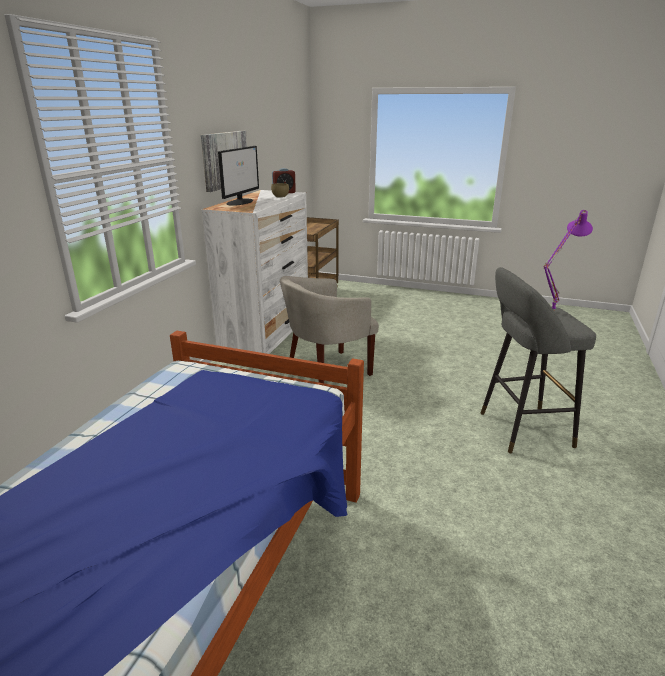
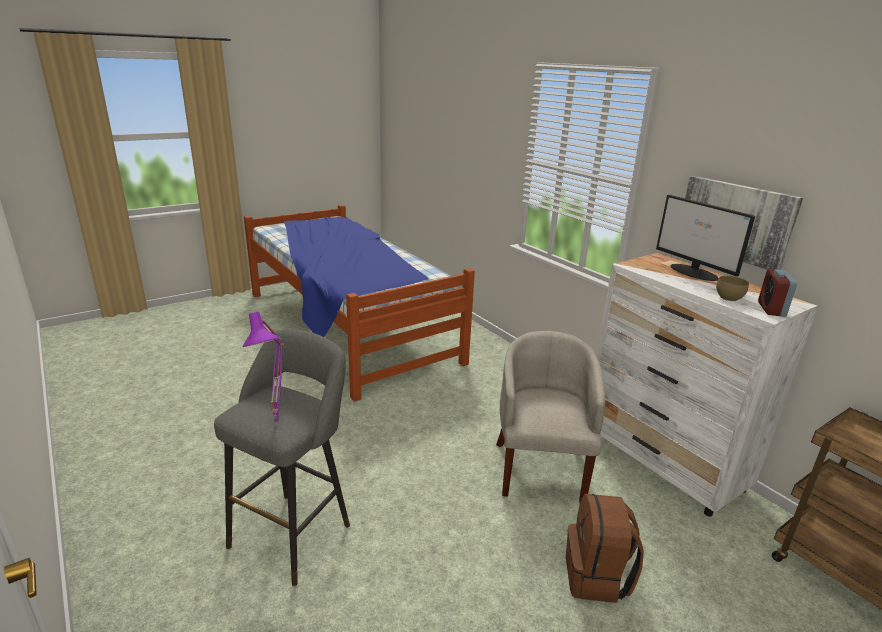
camera: 125 degrees right, 0 degrees up
(389, 339) = (597, 577): none -> brown backpack

